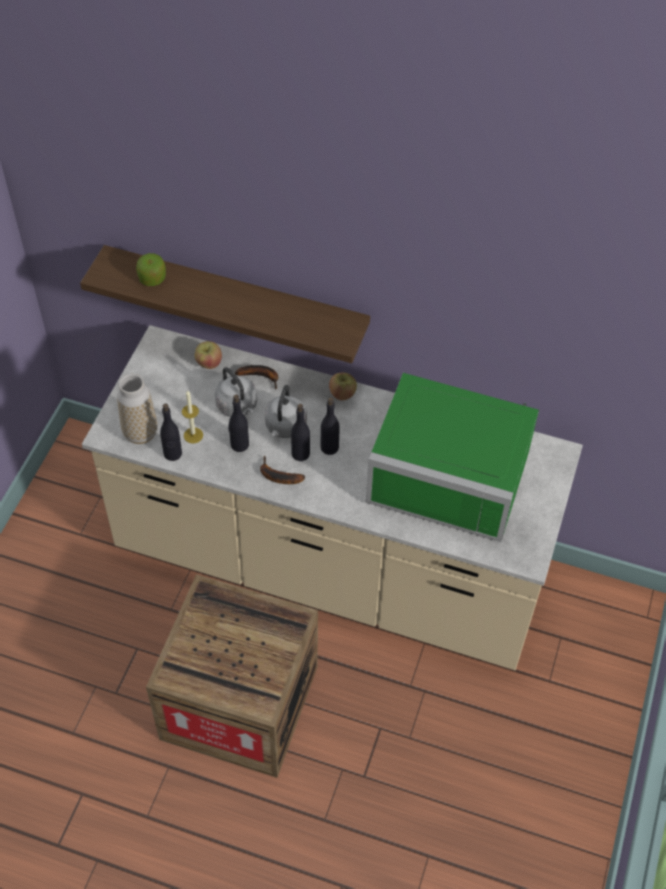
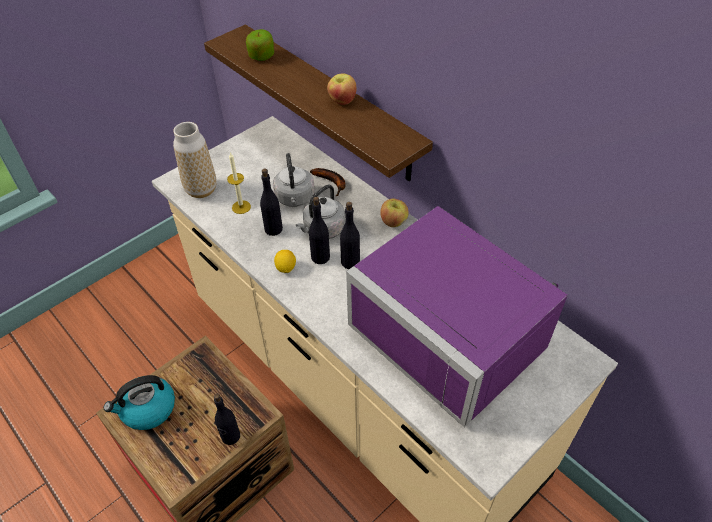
camera: 30 degrees right, 5 degrees down
(172, 454) = (213, 215): black bottle -> black bottle (230, 436)
(193, 661) = (148, 409): none -> kettle
(209, 363) = (296, 158): apple -> apple (342, 100)
(277, 476) = (286, 268): banana -> lemon
(452, 471) = (456, 332): green microwave -> purple microwave

